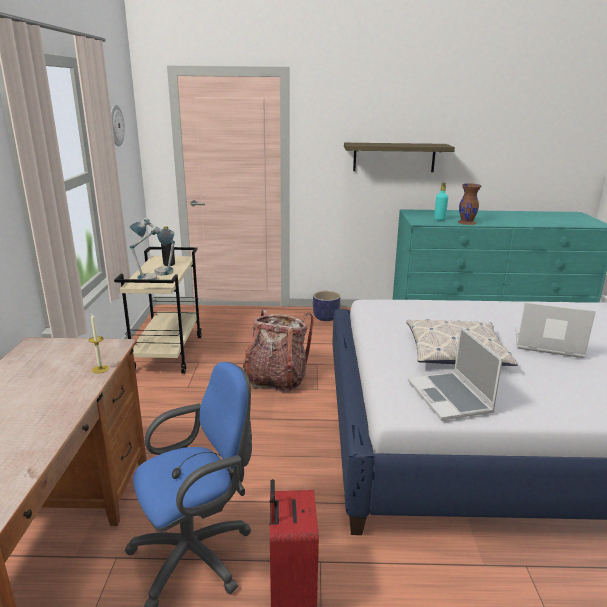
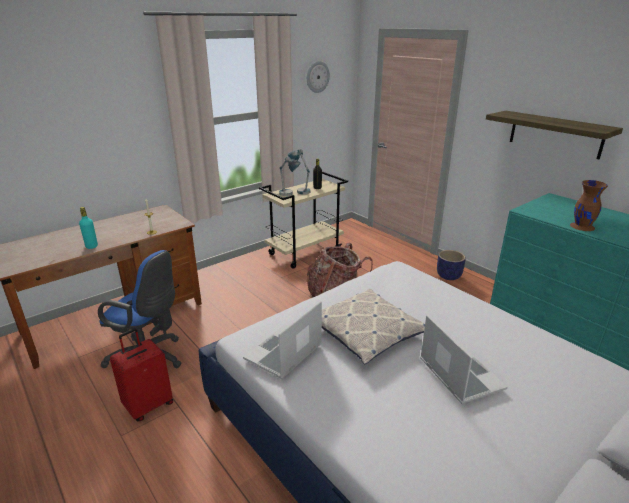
camera: 50 degrees right, 5 degrees up
(439, 219) = (558, 214): turquoise bottle -> turquoise bottle (91, 246)

